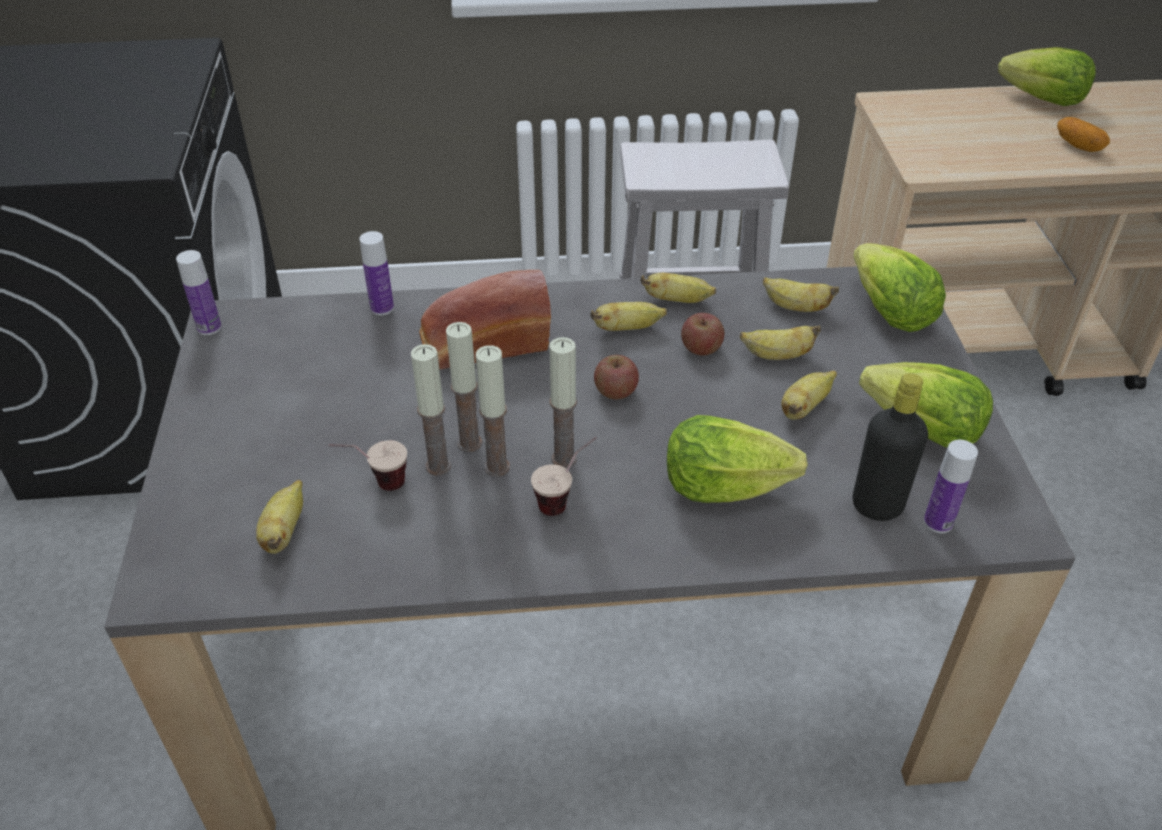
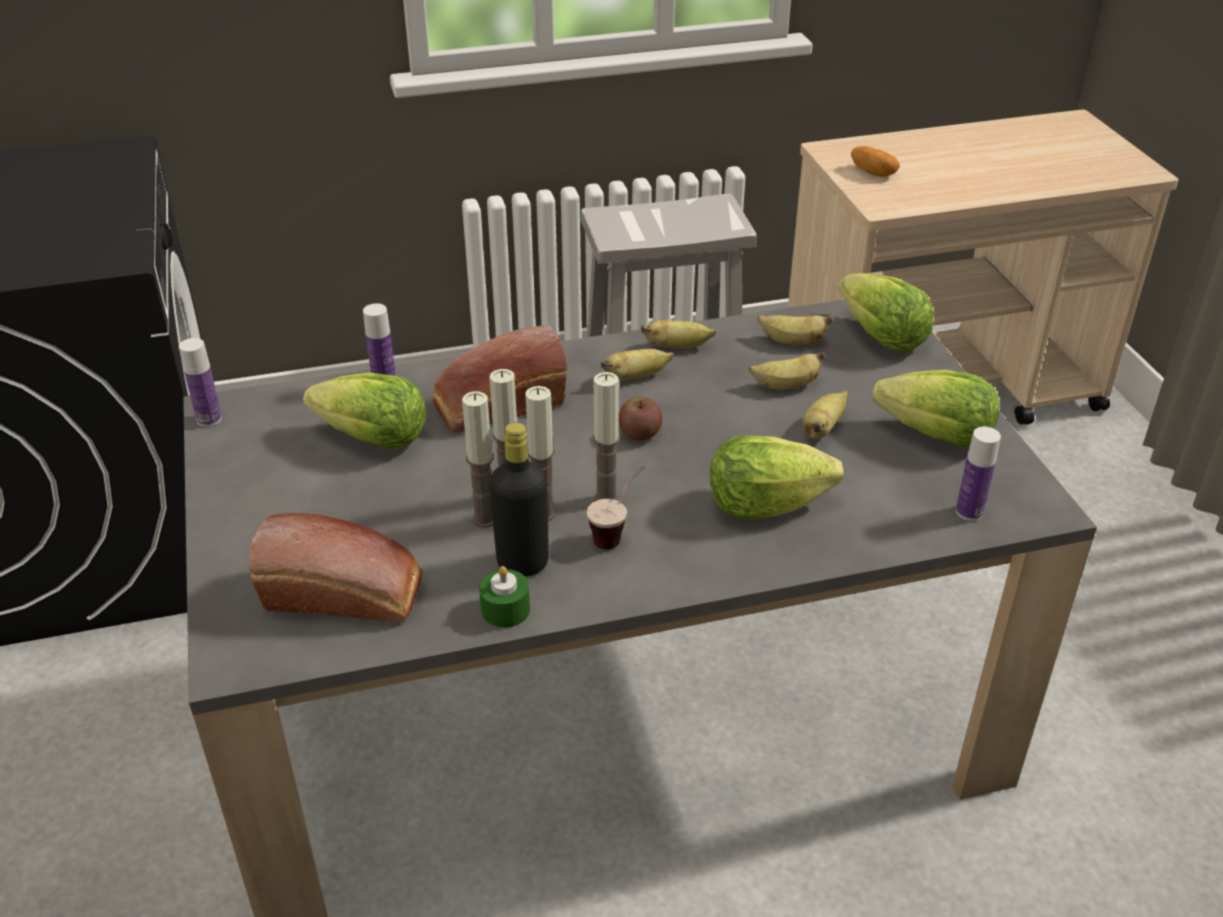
camera: 10 degrees left, 5 degrees down
(284, 531) = (347, 595): banana -> bread
(375, 485) = (426, 543): cup -> none
(432, 569) = (505, 609): none -> green candle
(701, 348) = (711, 387): apple -> none
(877, 505) = (911, 504): black bottle -> black bottle (522, 563)
(1043, 100) = (978, 136): lettuce -> lettuce (374, 439)
(1078, 146) = (1020, 174): potato -> potato (873, 172)

